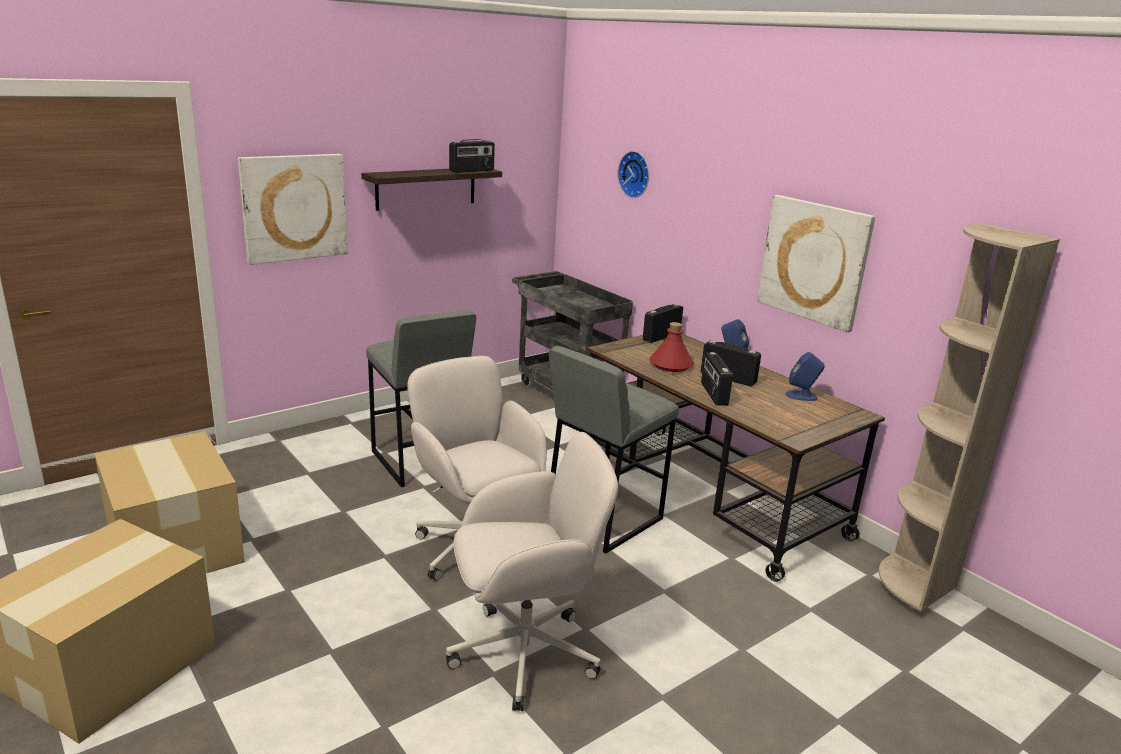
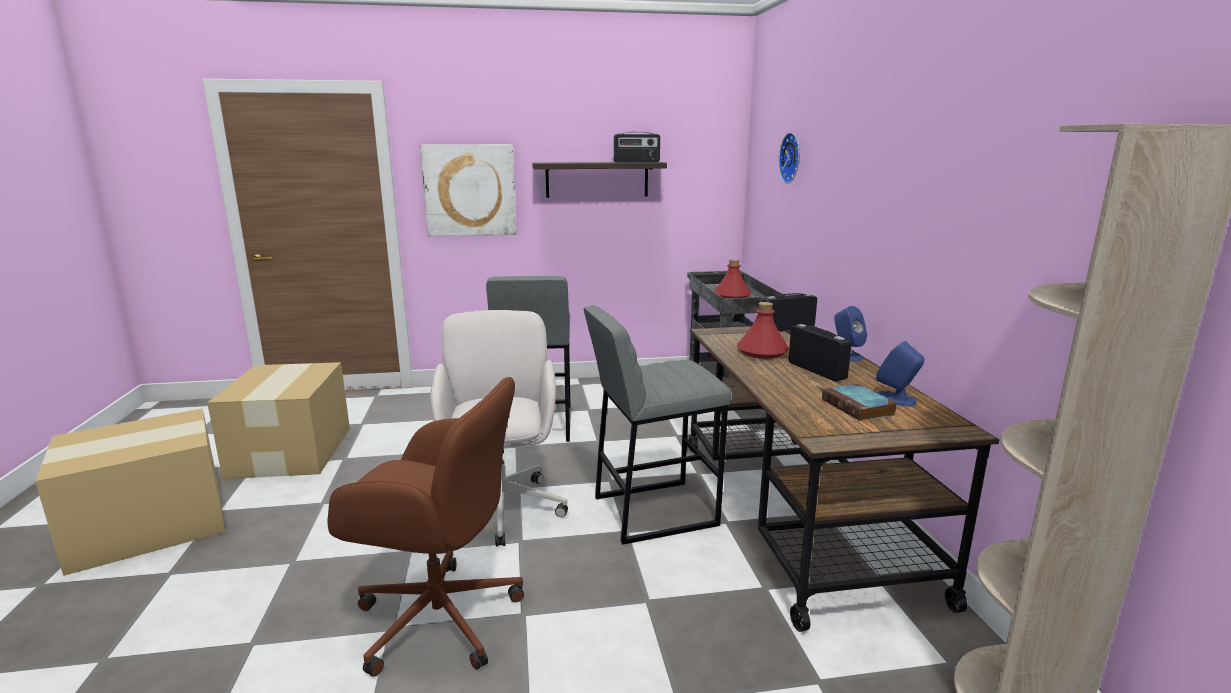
camera: 30 degrees right, 5 degrees down
(524, 655) = (438, 620): white office chair -> brown office chair
(574, 303) = (732, 296): none -> red bottle
(713, 394) = (775, 382): radio -> none
(788, 407) = (859, 407): none -> book
(814, 261) = (932, 227): picture -> none

